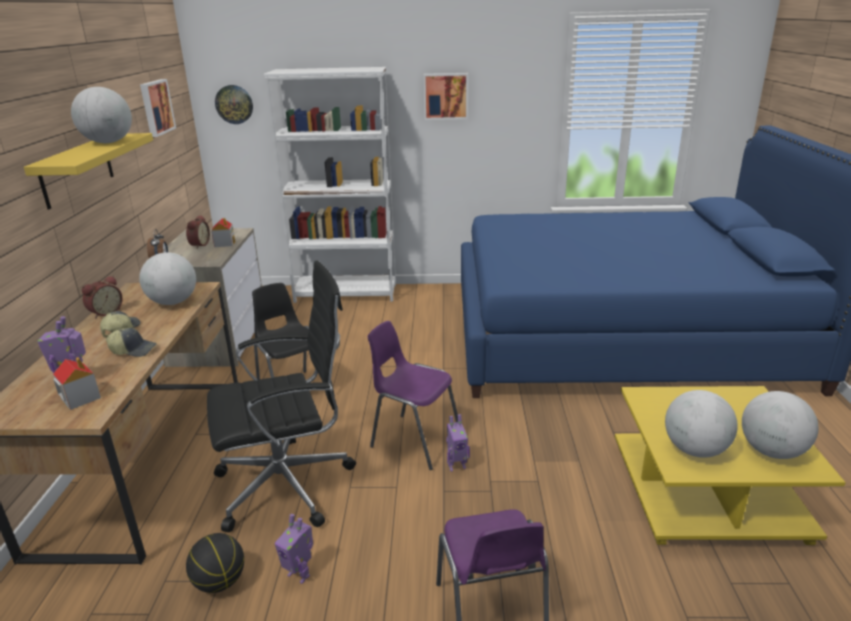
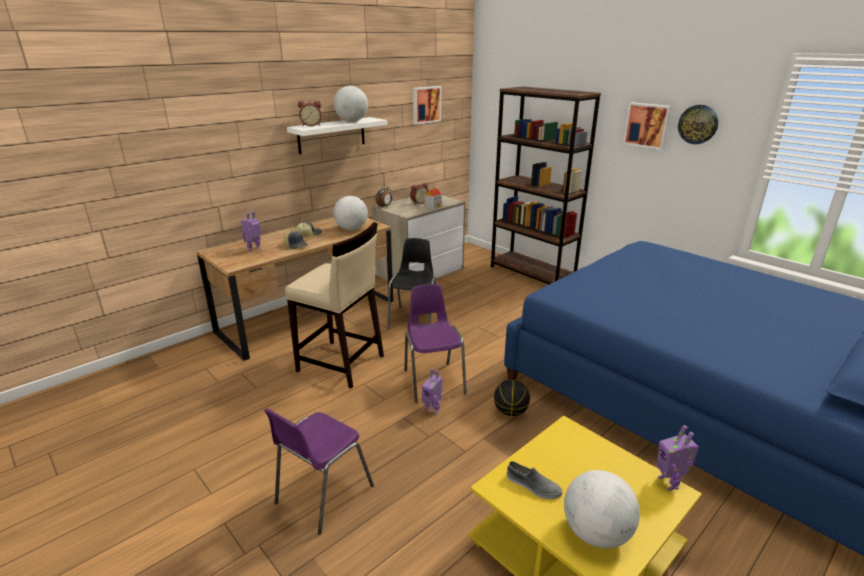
camera: 45 degrees right, 0 degrees up
(77, 170) = (331, 135): yellow shelf -> white shelf
(80, 398) = (244, 257): toy house -> none
(105, 313) = (318, 223): alarm clock -> alarm clock (311, 125)
(219, 582) = (255, 388): basketball -> basketball (510, 412)
(234, 104) = (494, 110): wall clock -> wall clock (698, 124)
(289, 484) = (341, 364): black office chair -> beige stool
(299, 574) = (284, 407): toy robot -> toy robot (669, 482)
(346, 293) = (532, 274): white bookcase -> brown bookcase
(694, 450) = (533, 486): globe -> grey shoe

